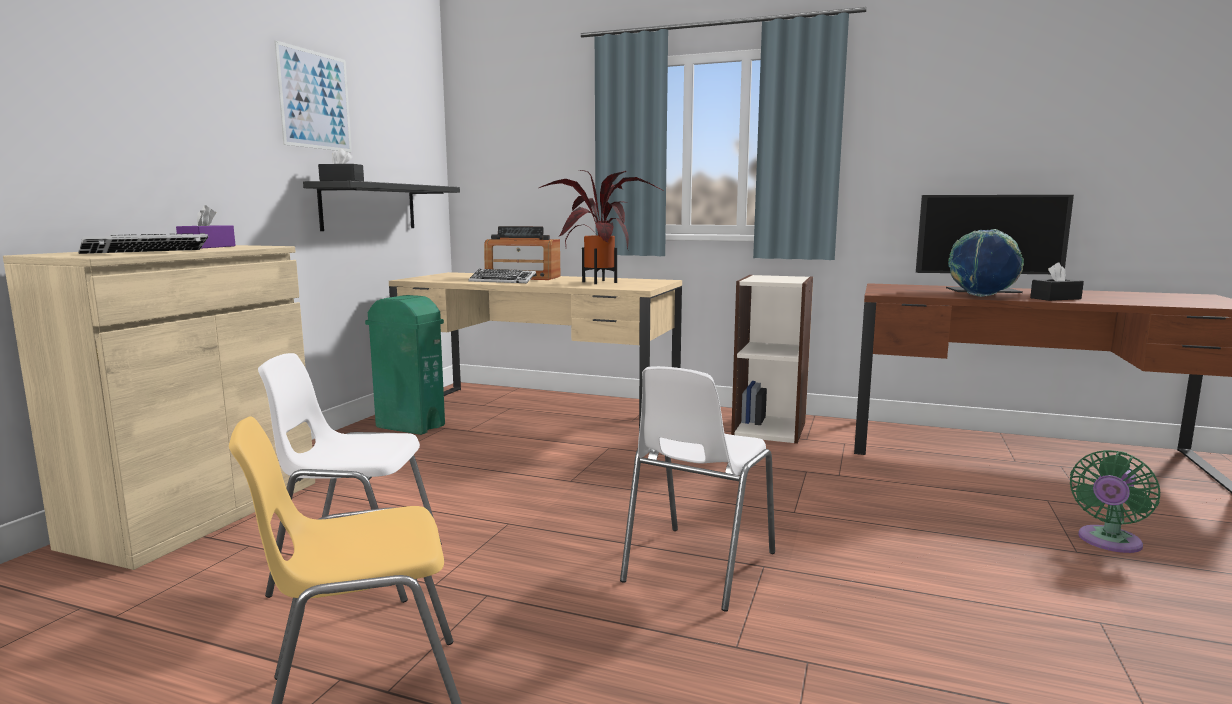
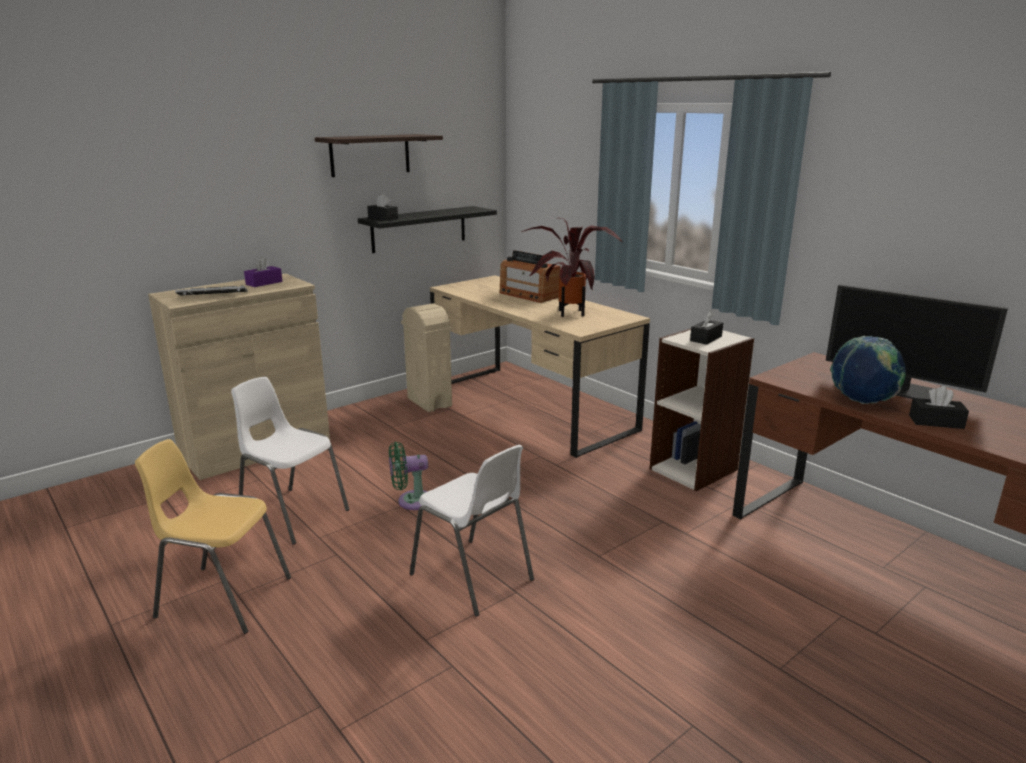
camera: 30 degrees right, 10 degrees up
(315, 100) = (370, 155): picture -> shelf
(410, 426) = (429, 402): green trash can -> beige trash can
(502, 281) = (503, 300): keyboard -> none
(697, 567) = (473, 577): white chair -> white chair turned 105 degrees counterclockwise
(777, 278) = (706, 338): none -> black tissue box
(1108, 542) = (826, 672): green fan -> green fan (411, 501)

